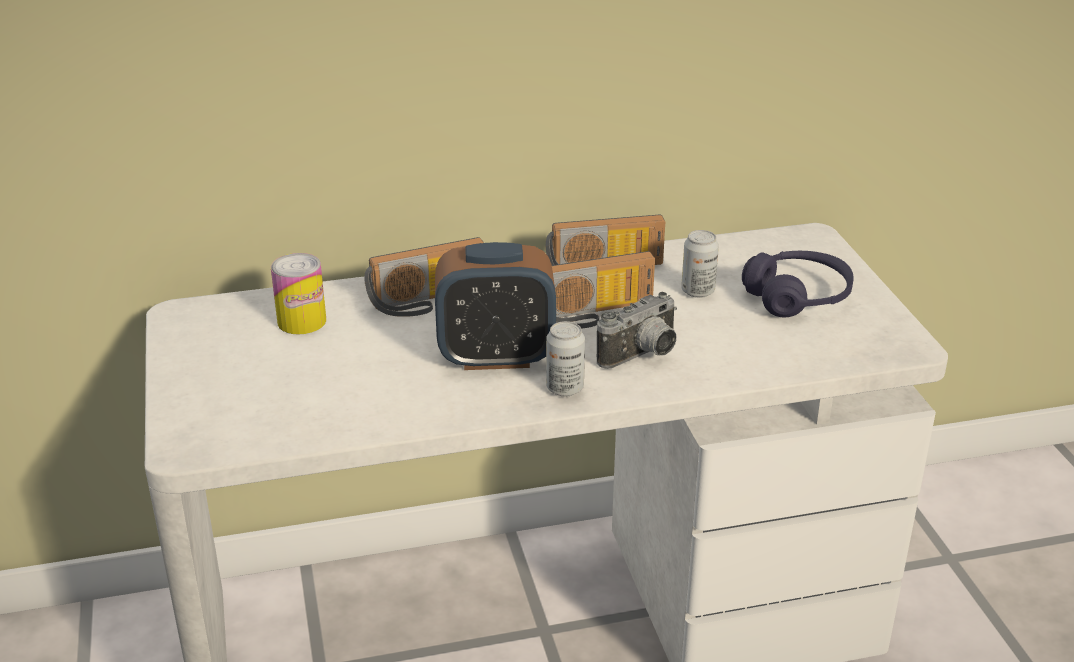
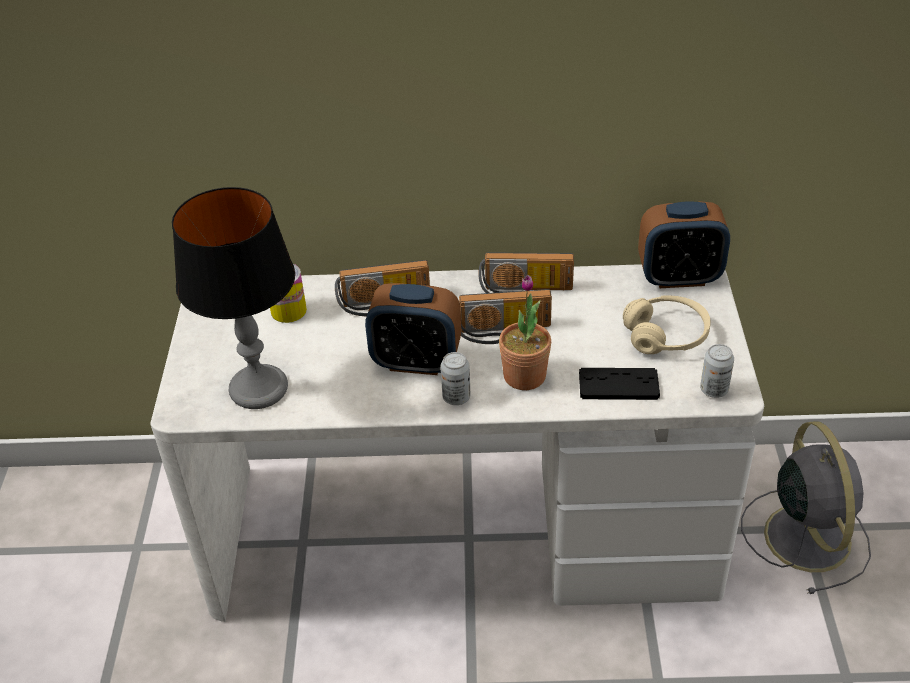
camera: 15 degrees right, 10 degrees up
(290, 409) = (258, 389): none -> table lamp
(643, 356) = (524, 376): camera -> potted plant
(697, 291) = (589, 320): can -> can (714, 390)
(764, 352) = (618, 385): none -> black game controller
(785, 240) = (679, 277): none -> alarm clock
(797, 297) = (666, 335): purple headphones -> beige headphones
(955, 565) = (805, 534): none -> grey fan

